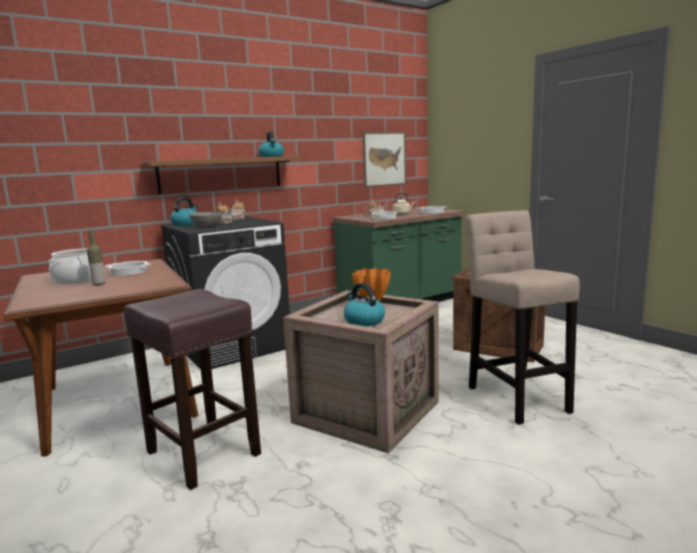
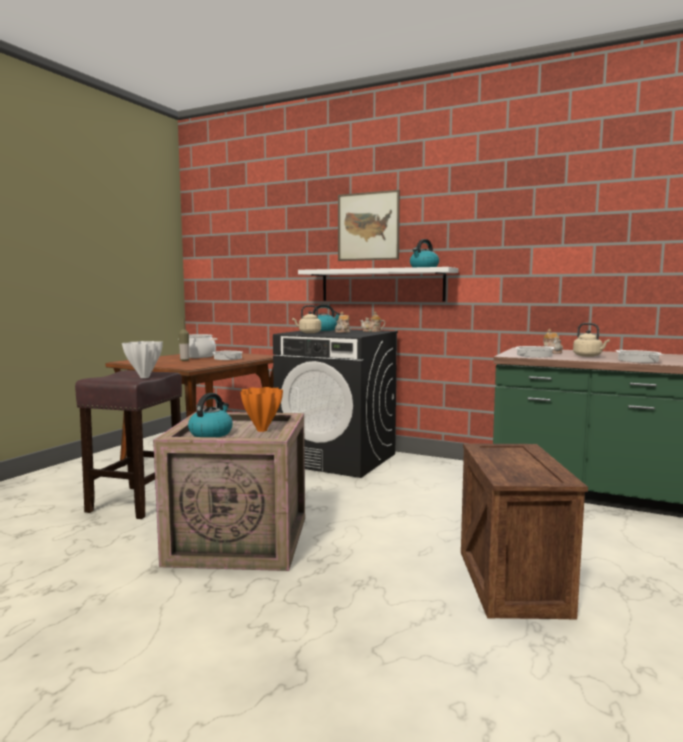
camera: 60 degrees right, 5 degrees down
(207, 227) = (308, 332): grey bowl -> beige kettle
(211, 298) = (144, 377): none -> white vase
(221, 174) = (381, 285): brown shelf -> white shelf
(384, 159) = (621, 274): picture -> picture (368, 226)
(515, 396) = (344, 618): beige stool -> none

